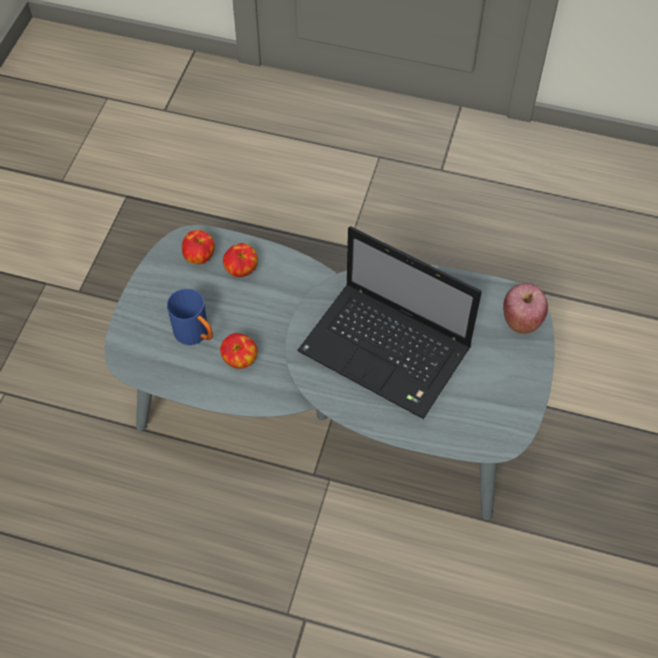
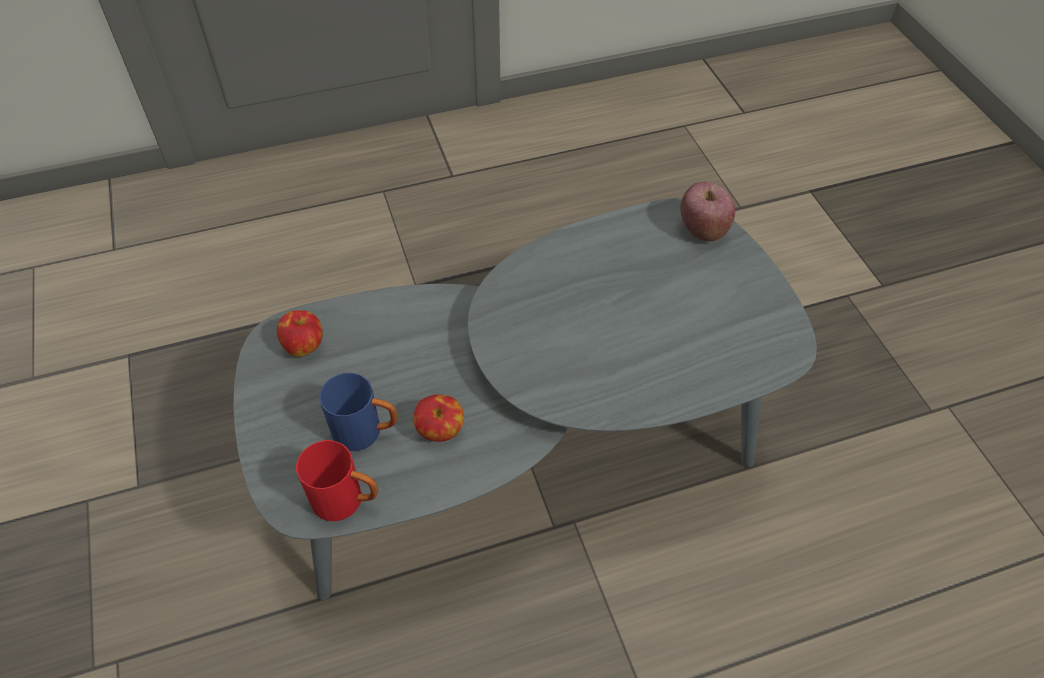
camera: 35 degrees left, 5 degrees down
(155, 370) = (347, 501): none -> red mug
(241, 270) = (365, 335): apple -> none
(388, 352) = (604, 328): laptop -> none

